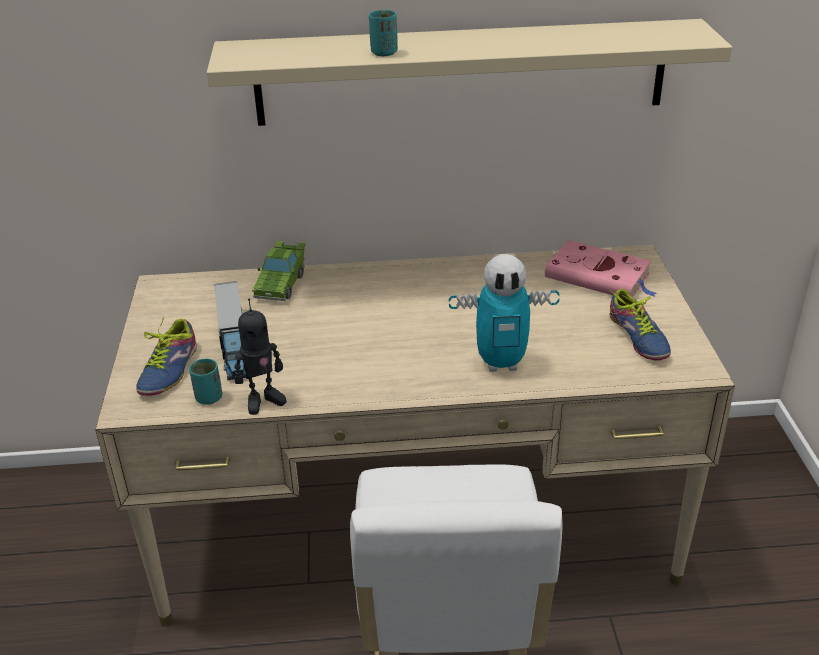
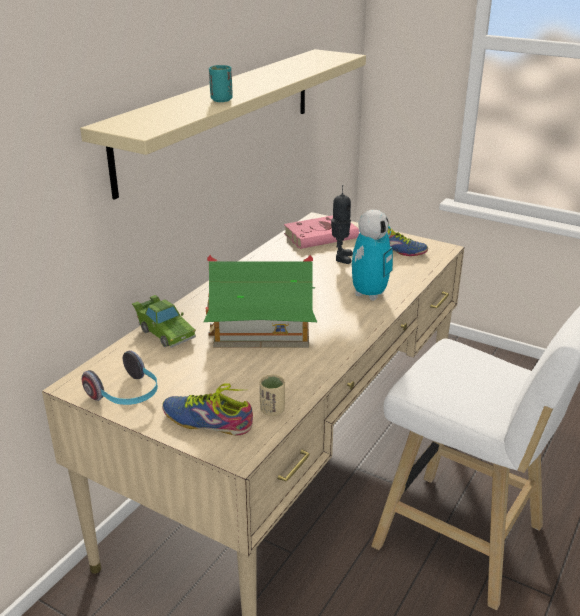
camera: 55 degrees left, 5 degrees down
(165, 314) = (126, 395): none -> headphones
(165, 370) = (208, 419): shoe -> shoe turned 150 degrees clockwise
(209, 398) = (272, 410): turquoise cup -> beige cup
(234, 344) = (215, 377): toy truck -> none
(263, 400) = (304, 388): toy robot -> toy robot (341, 258)
(341, 331) = (261, 331): none -> toy house

